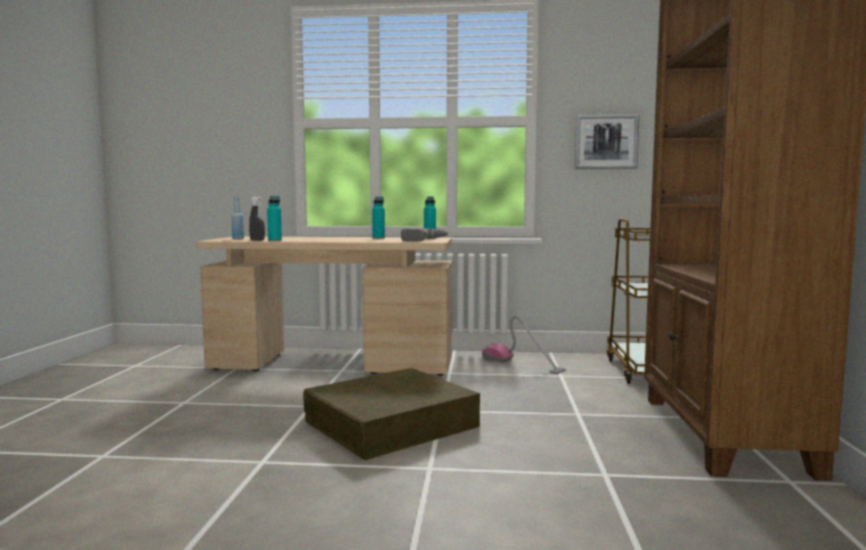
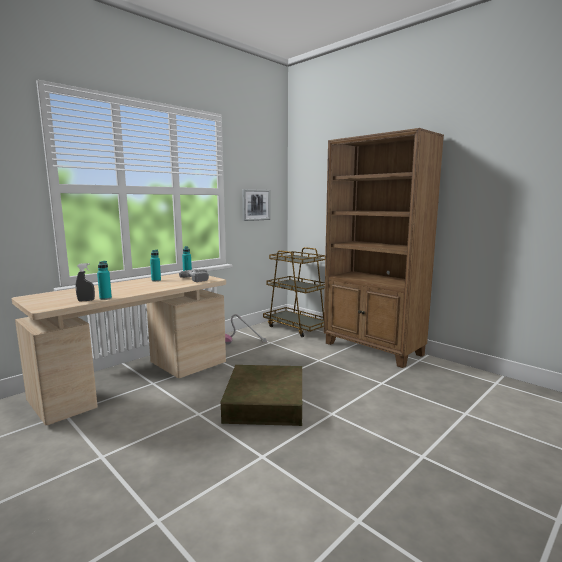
camera: 50 degrees left, 5 degrees up
(238, 239) = (54, 302): blue bottle -> none

